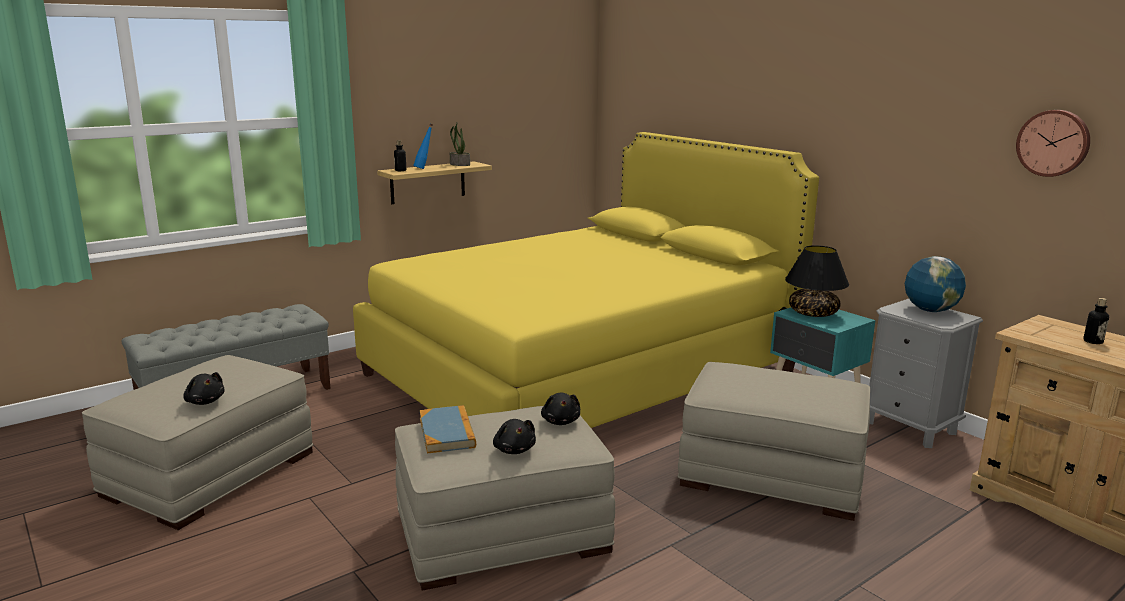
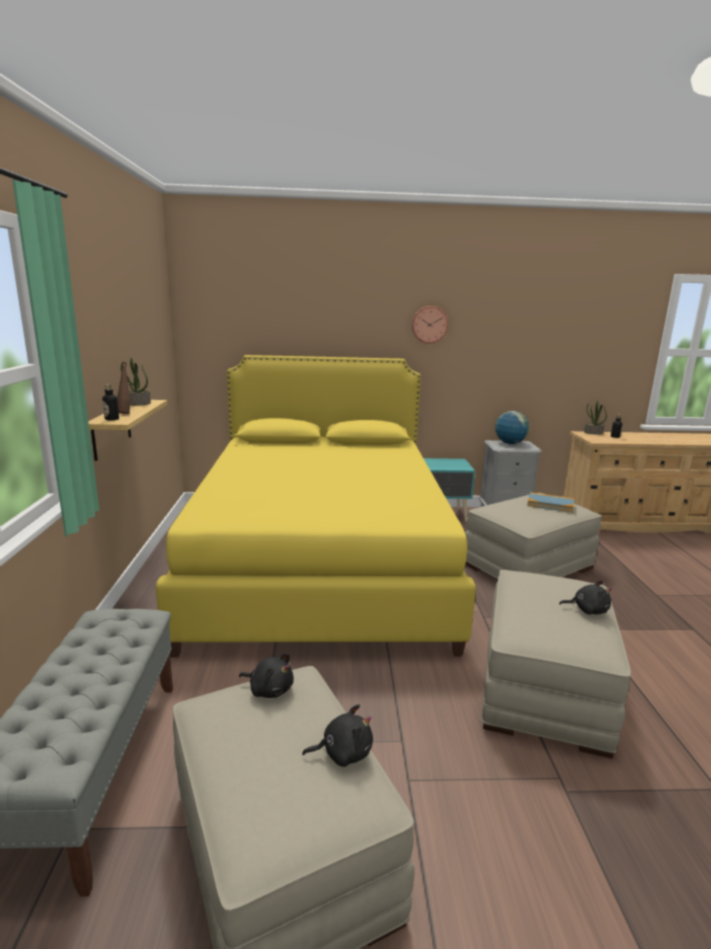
camera: 55 degrees left, 0 degrees up
(424, 168) = (125, 413): blue bottle -> brown bottle
(447, 432) = (541, 626): book -> book (550, 504)
(560, 421) = (545, 579): black plush toy -> black plush toy (269, 689)
(813, 313) = (438, 464): black table lamp -> none
(1053, 143) = (561, 339): wall clock -> wall clock (429, 324)
(1072, 327) = (593, 433): none -> potted plant

